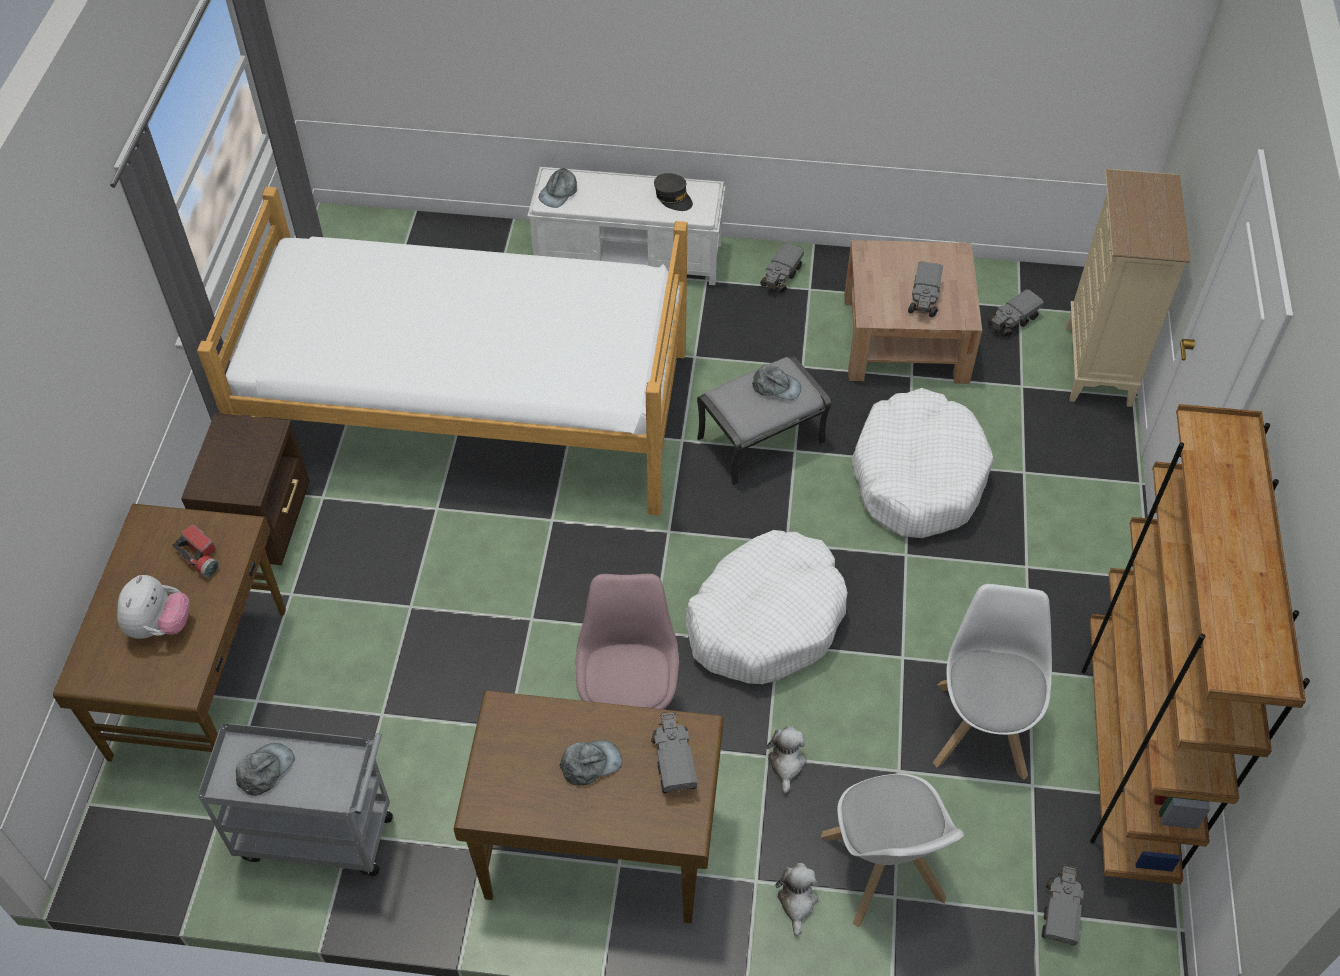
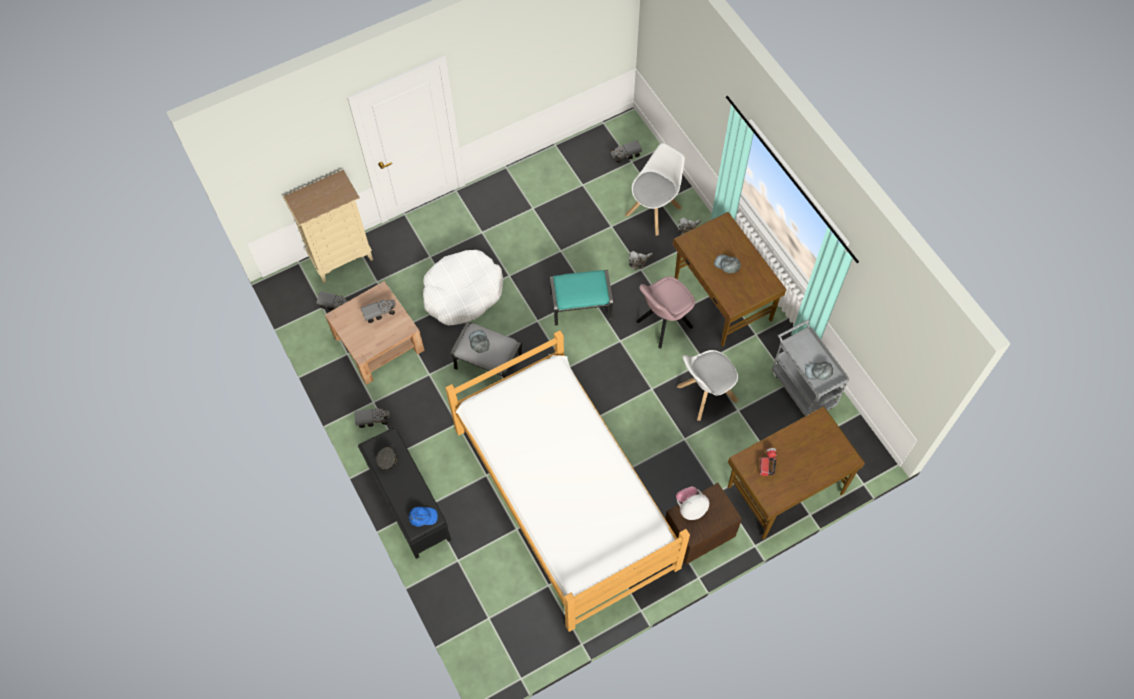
camera: 125 degrees left, 10 degrees up
(160, 626) = (807, 450): plush toy -> plush toy (690, 508)
(559, 192) = (423, 517): grey cap -> blue cap
(630, 256) = (407, 500): white bench -> black bench
(674, 762) = (704, 241): toy truck -> none
(766, 619) = (581, 305): white dog bed -> turquoise ottoman
(982, 726) = (570, 211): chair -> chair (705, 394)
(1126, 758) = (547, 163): brown bookcase -> none

